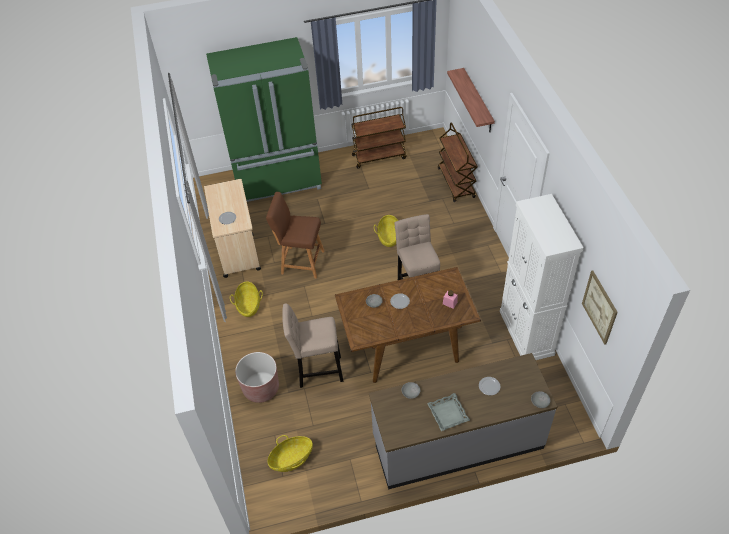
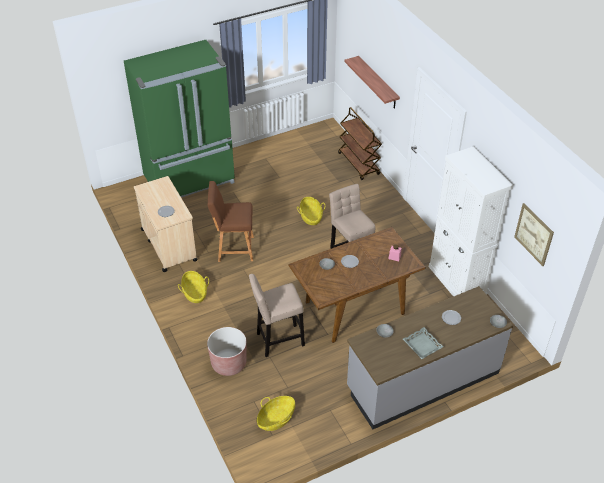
camera: 15 degrees left, 5 degrees down
(379, 156) = (281, 149): brown cart -> none

